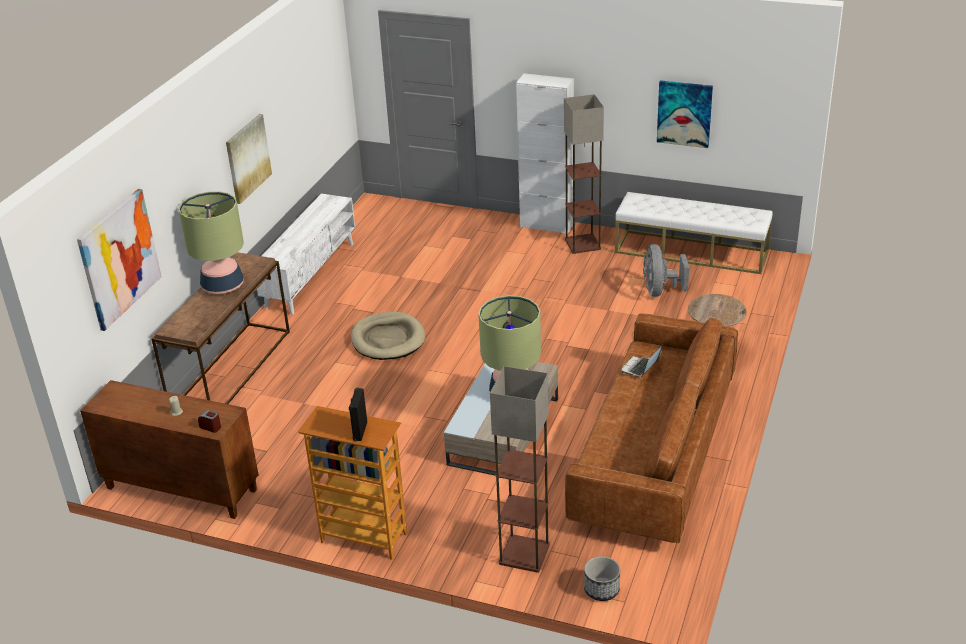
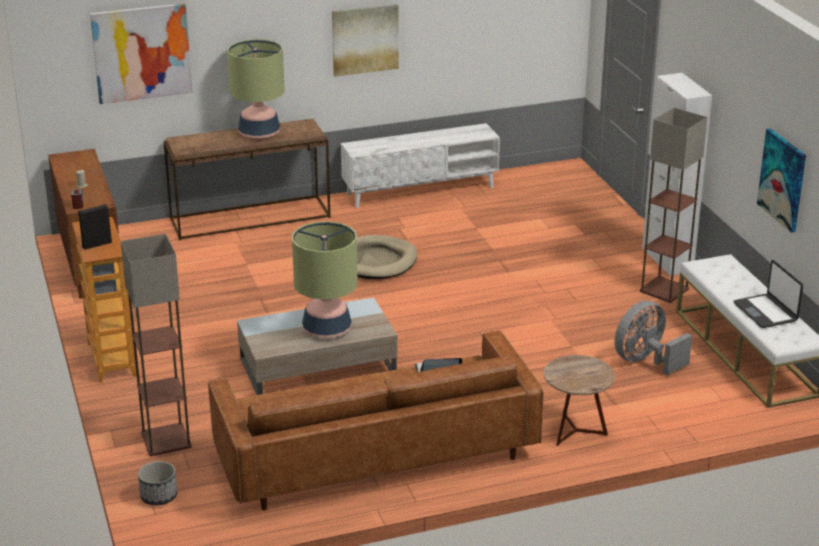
camera: 50 degrees right, 5 degrees down
(714, 212) = (766, 312): none -> laptop

